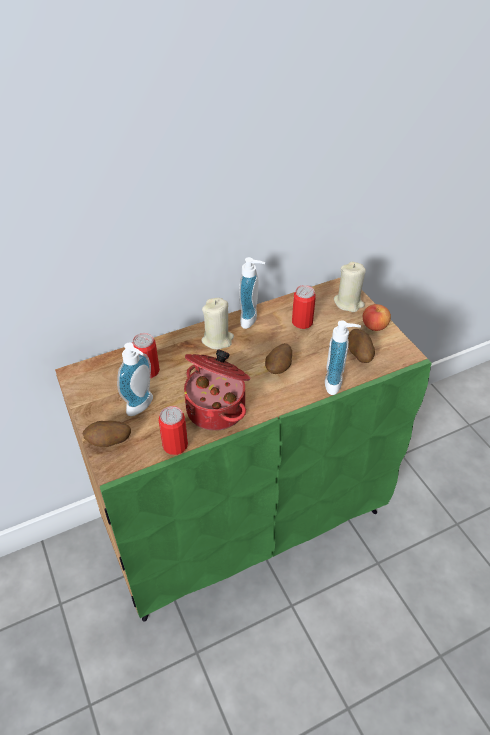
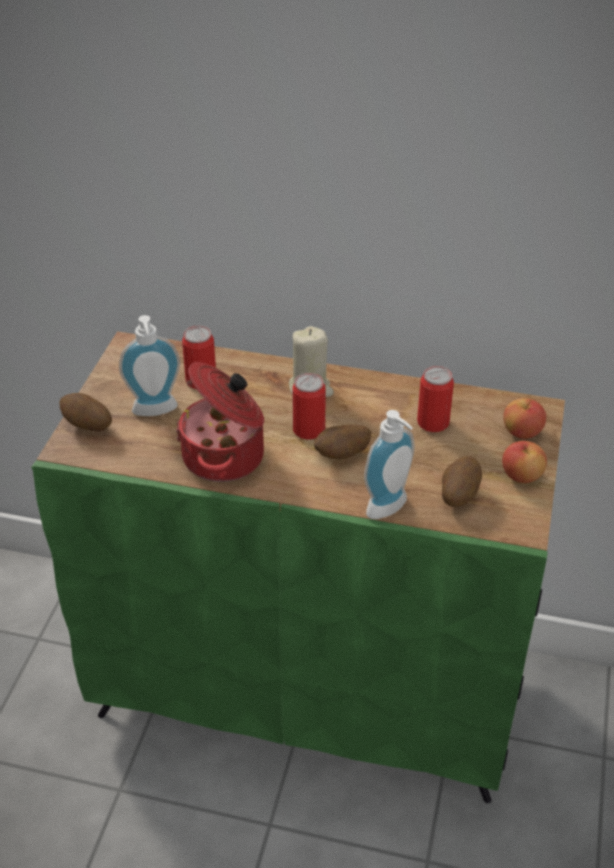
camera: 40 degrees right, 5 degrees down
(175, 445) = (143, 466): can -> can (308, 430)
(252, 319) = (376, 388): soap dispenser -> none
(348, 303) = (522, 432): beige candle -> apple

